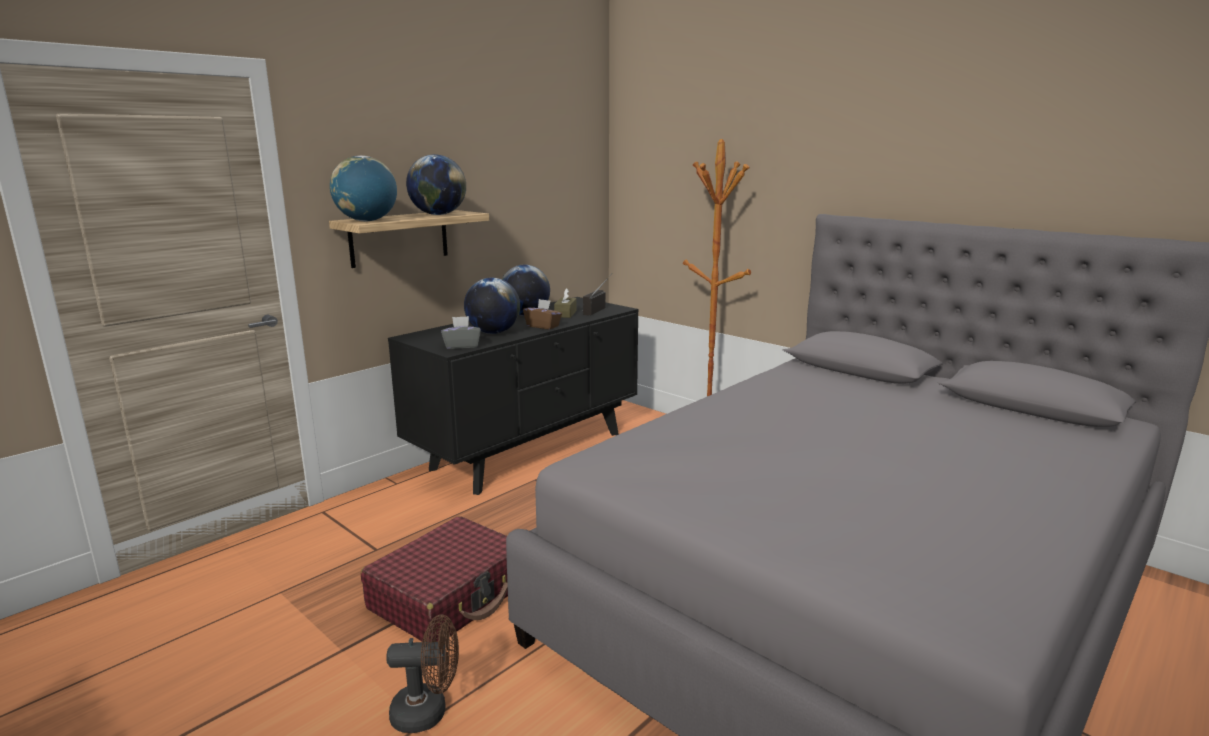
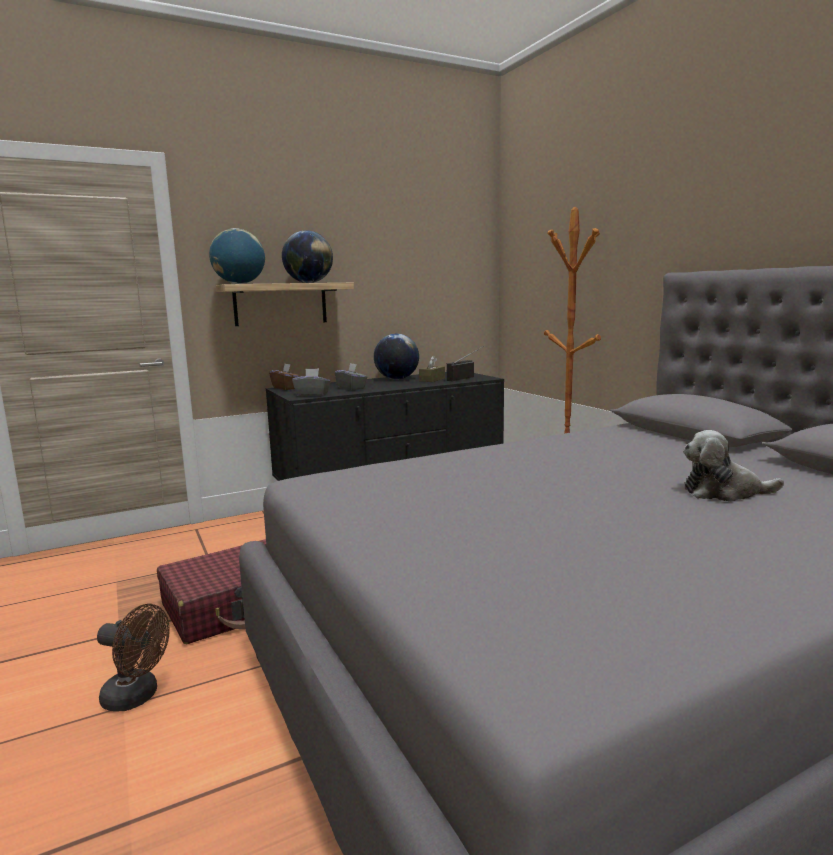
camera: 20 degrees right, 5 degrees down
(493, 333) = (351, 388): globe -> grey tissue box
(543, 326) = (399, 386): brown tissue box -> brown tissue box (286, 388)
(939, 435) = (724, 492): none -> plush toy

